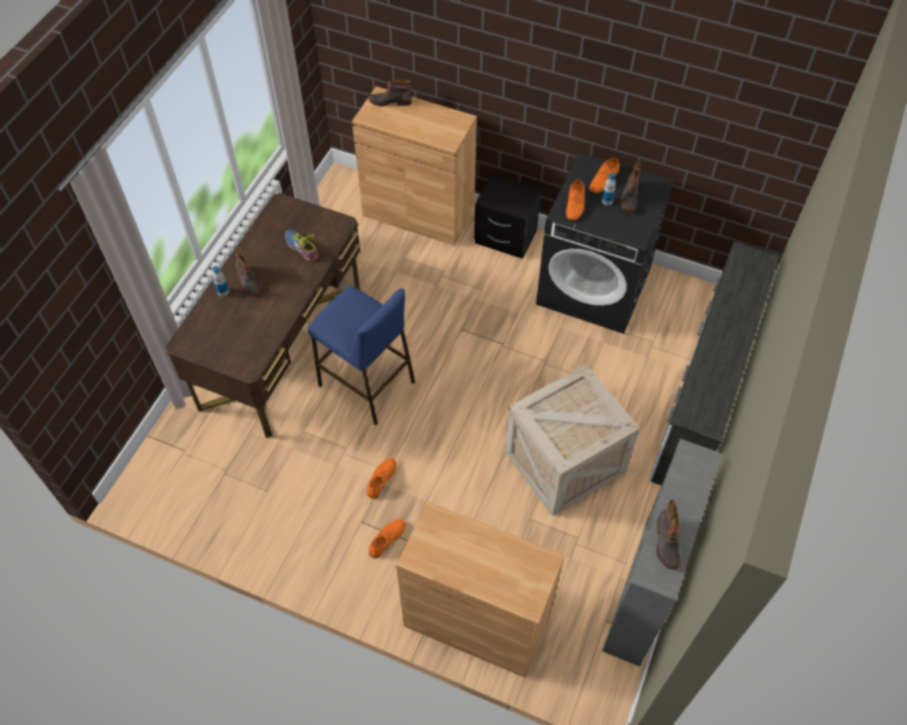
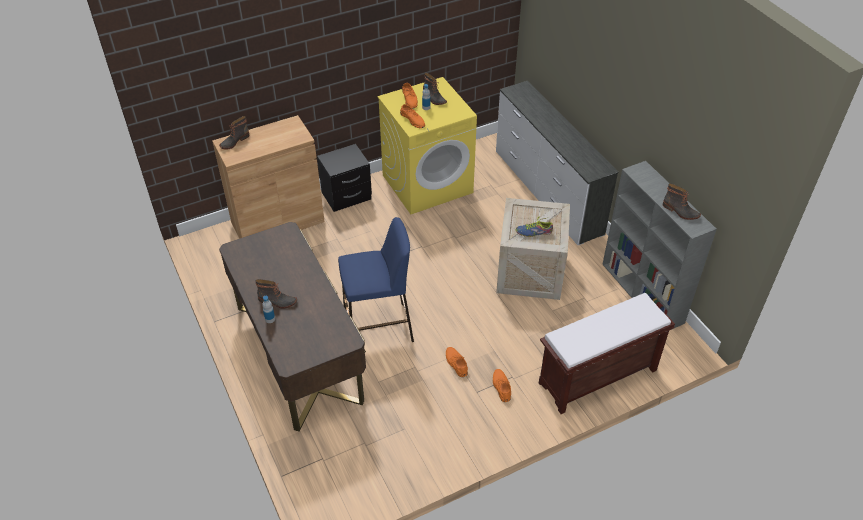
camera: 50 degrees left, 10 degrees down
(301, 247) = (282, 260): shoe -> shoe (534, 232)
(476, 622) = (597, 377): brown cabinet -> brown bench
(594, 287) = (427, 183): black washing machine -> yellow washing machine

